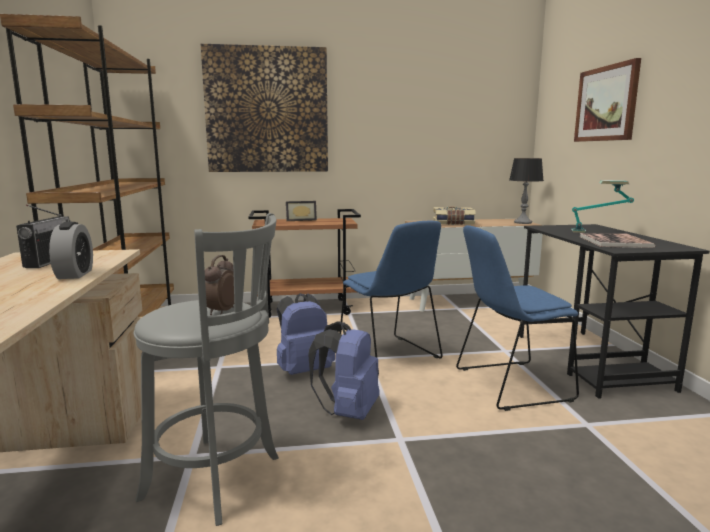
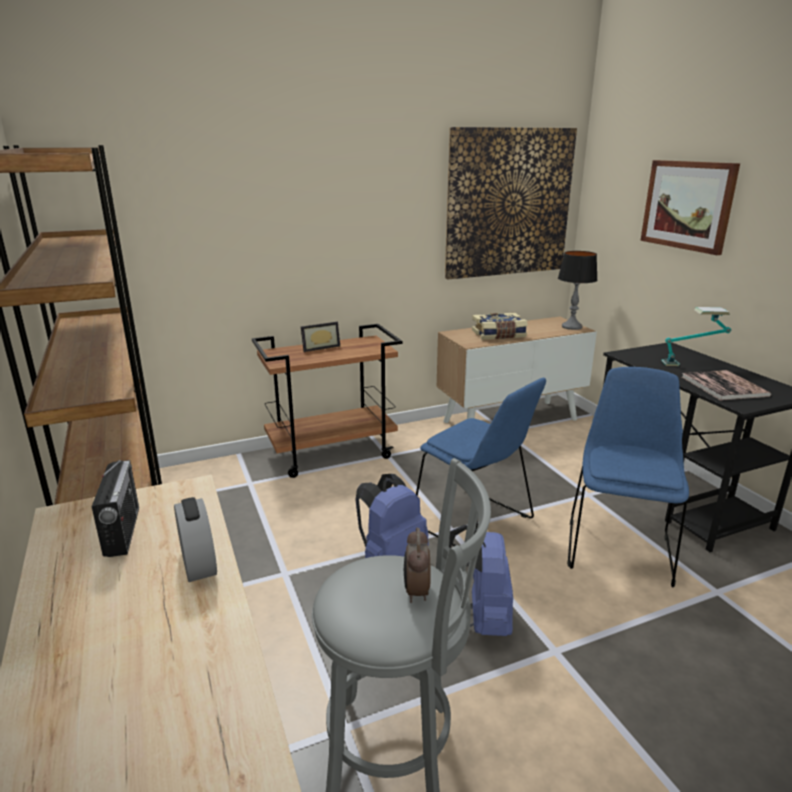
camera: 15 degrees left, 10 degrees up
(267, 110) = (264, 204): picture -> picture (508, 203)
(509, 385) = (619, 547): blue chair -> blue chair turned 135 degrees clockwise

